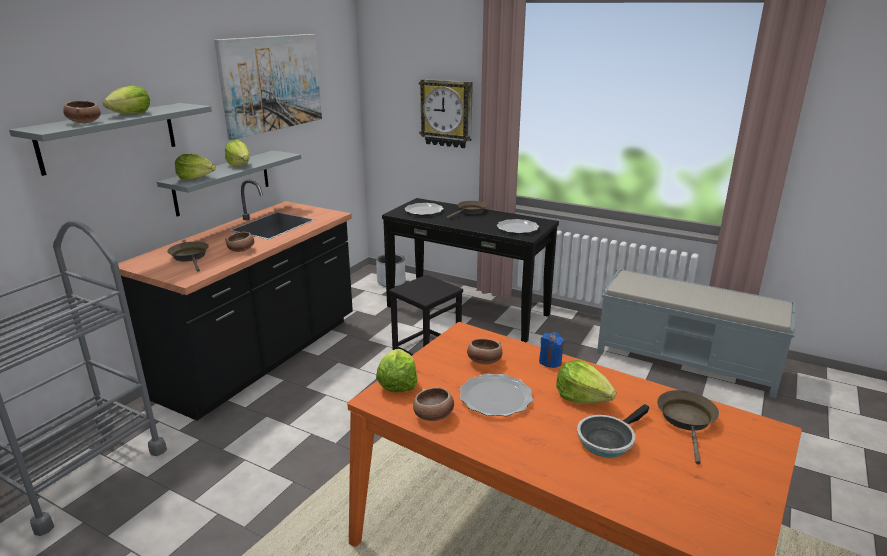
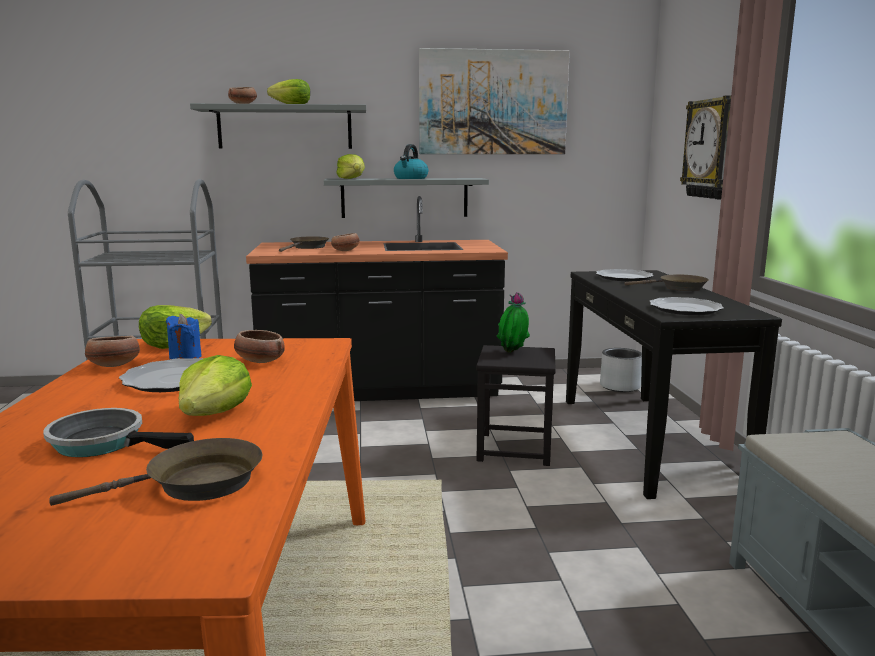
camera: 55 degrees right, 10 degrees down
(240, 165) = (411, 178): lettuce -> kettle
(419, 288) = (512, 353): none -> potted plant
(550, 362) = (298, 386): blue candle -> blue candle (185, 357)

